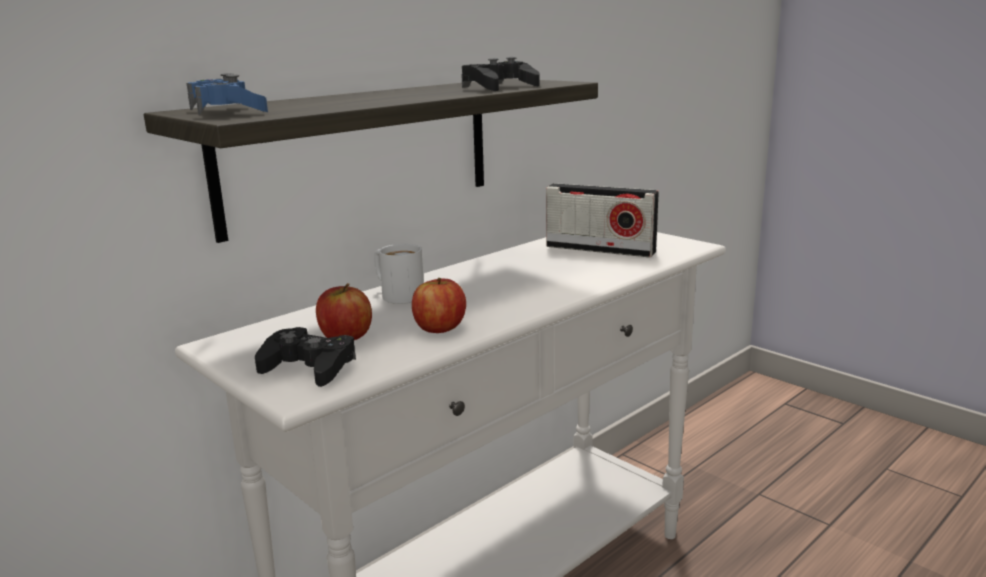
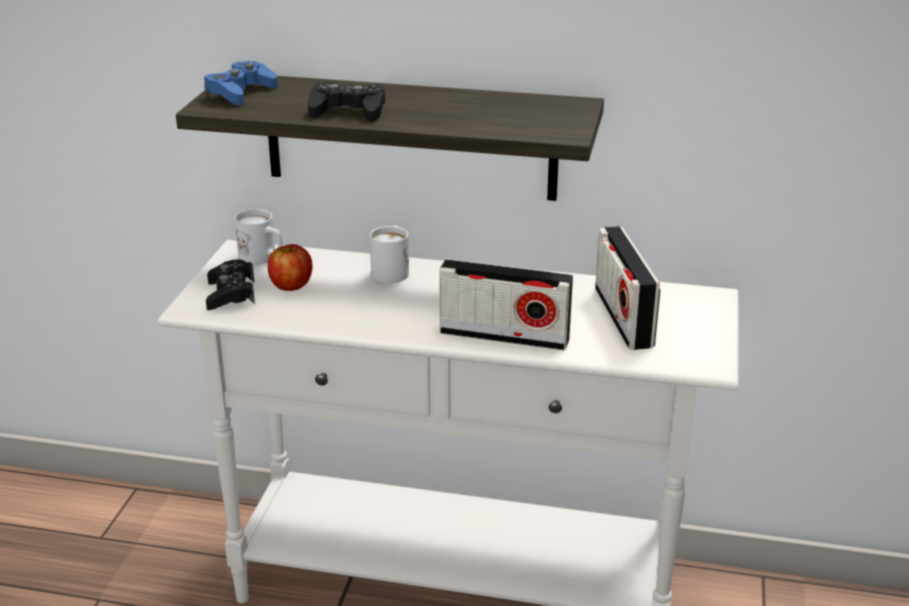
camera: 55 degrees right, 10 degrees up
(262, 337) = (263, 258): none -> white mug
(439, 328) = (340, 312): apple -> none
(499, 87) = (485, 122): black game controller -> black game controller (348, 111)
(578, 284) = (504, 336): none -> radio

